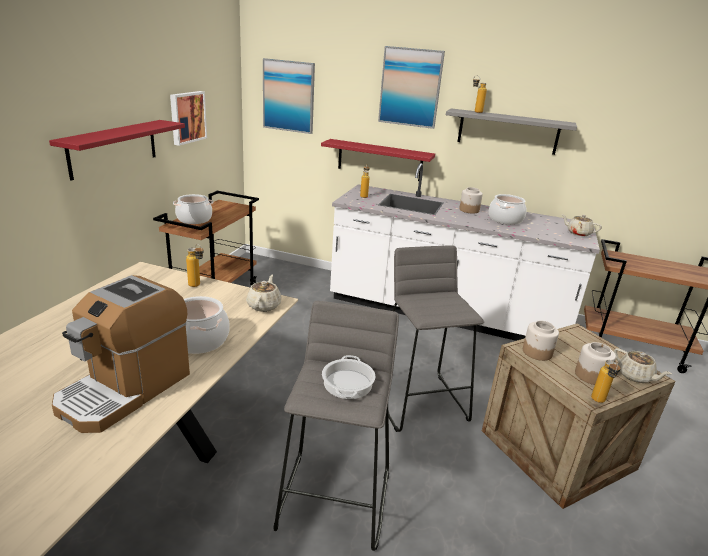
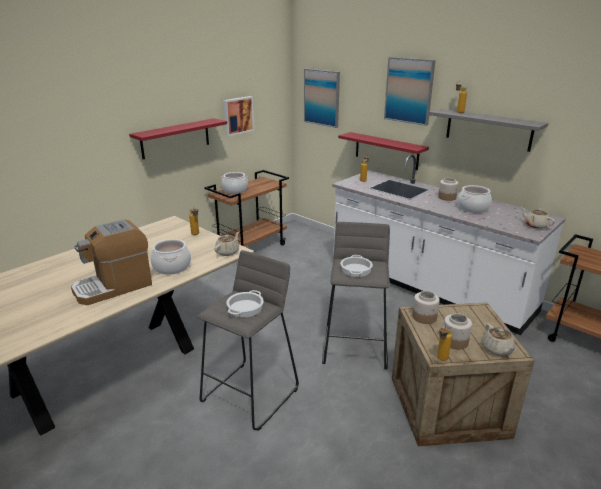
camera: 25 degrees right, 0 degrees up
(435, 306) = (355, 269): none -> cooking pot

